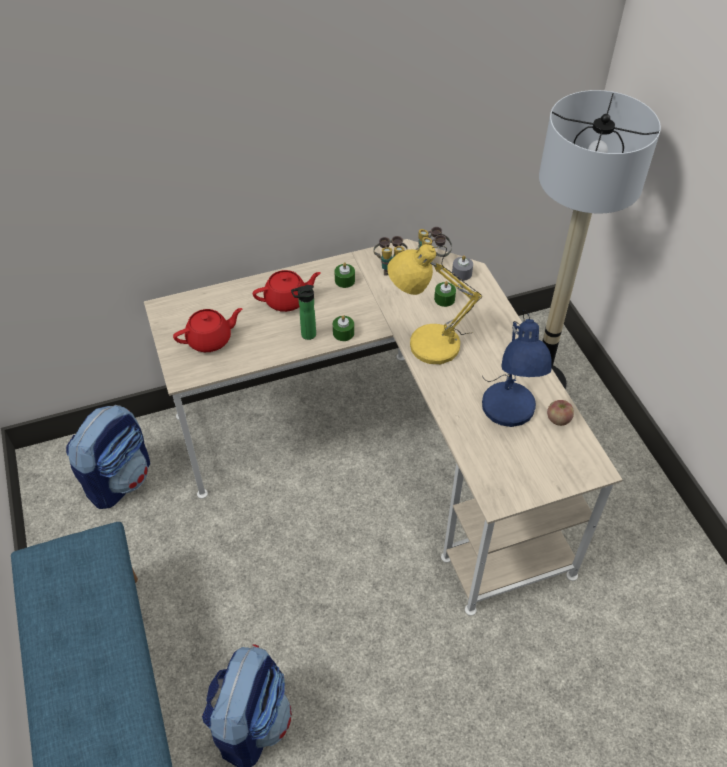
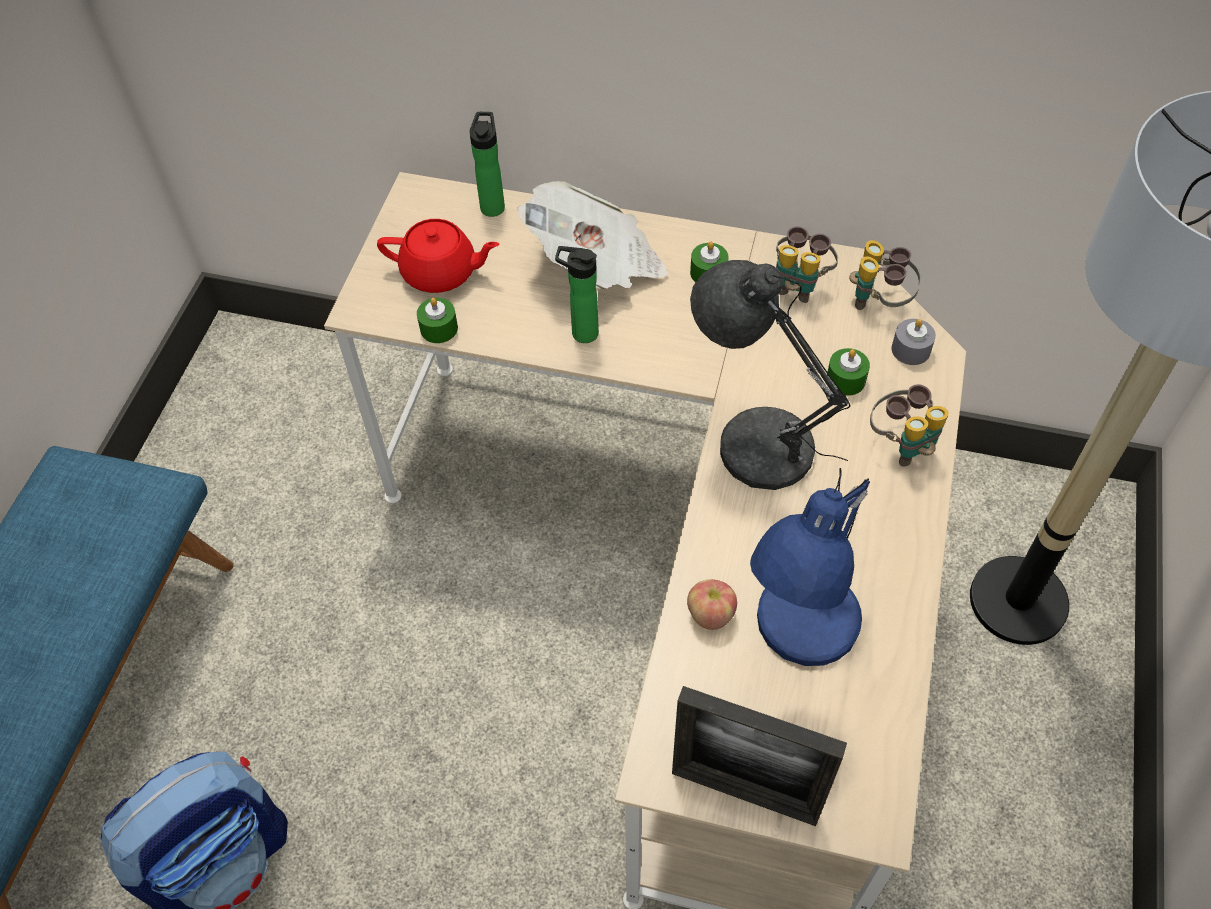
camera: 35 degrees right, 5 degrees up
(119, 479) = (308, 417): backpack -> none
(210, 296) = (493, 205): none -> bottle
(287, 300) = (596, 264): red teapot -> newspaper
(343, 333) = (638, 357): green candle -> green candle (439, 328)
(427, 344) = (756, 443): yellow table lamp -> grey table lamp
(489, 314) = (902, 444): none -> binoculars
(538, 488) = (745, 792): none -> picture frame
(558, 419) = (877, 693): apple -> apple (710, 614)

